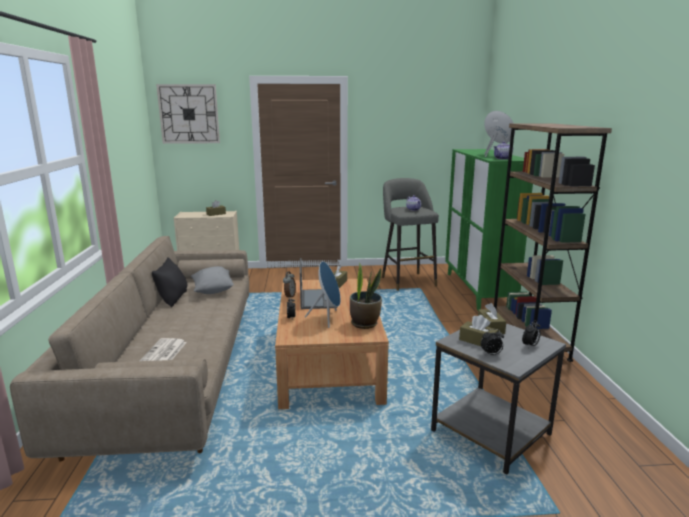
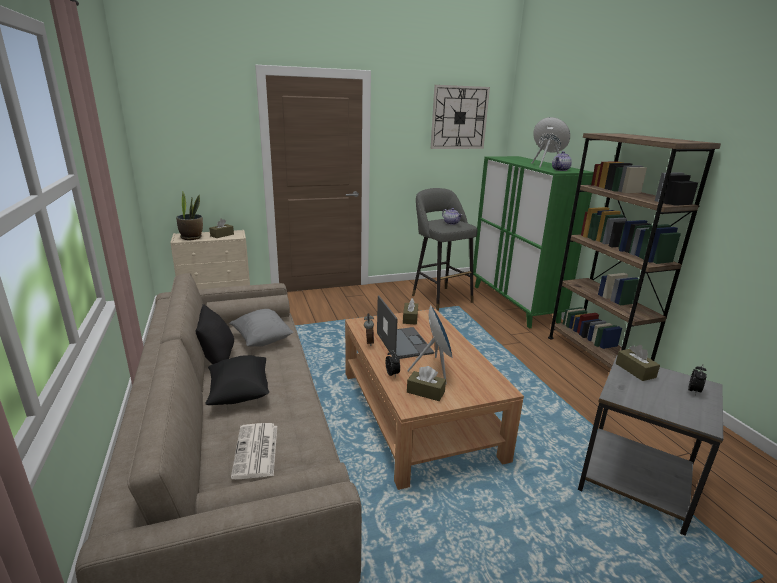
camera: 15 degrees left, 5 degrees up
(174, 321) = (239, 393): none -> black pillow
(189, 114) = (179, 111): wall clock -> wall clock (459, 118)
(365, 323) = (480, 373): potted plant -> potted plant (192, 237)
(477, 341) = (640, 392): brown tissue box -> brown tissue box (425, 392)
(491, 354) = (669, 409): alarm clock -> none

